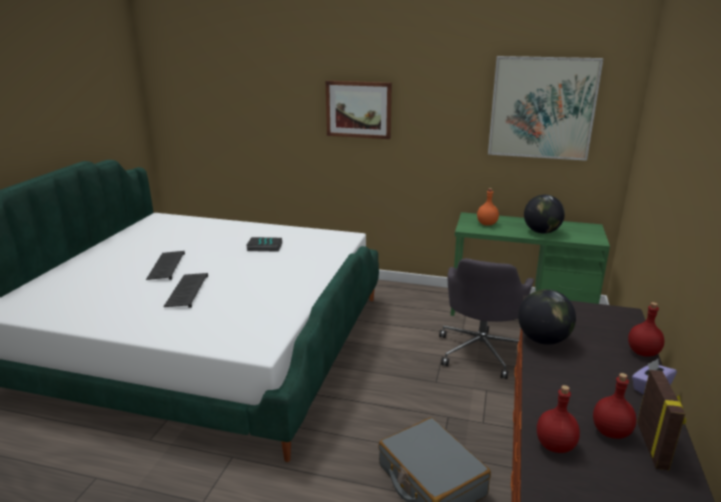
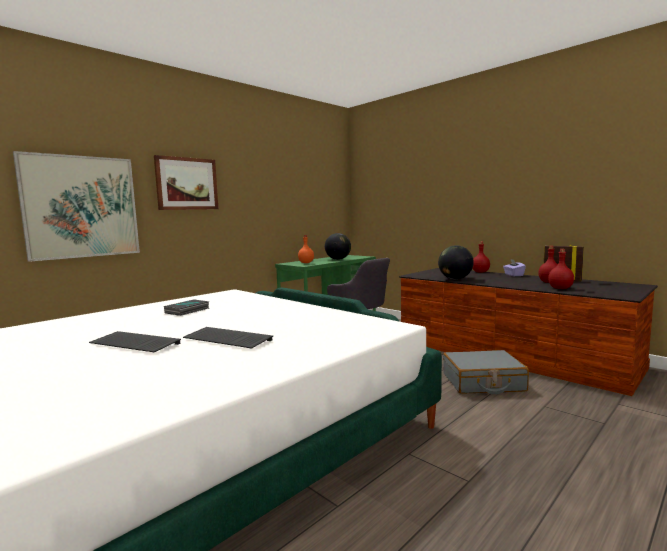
camera: 60 degrees left, 15 degrees down
(542, 108) = (308, 181): picture -> picture (81, 207)

